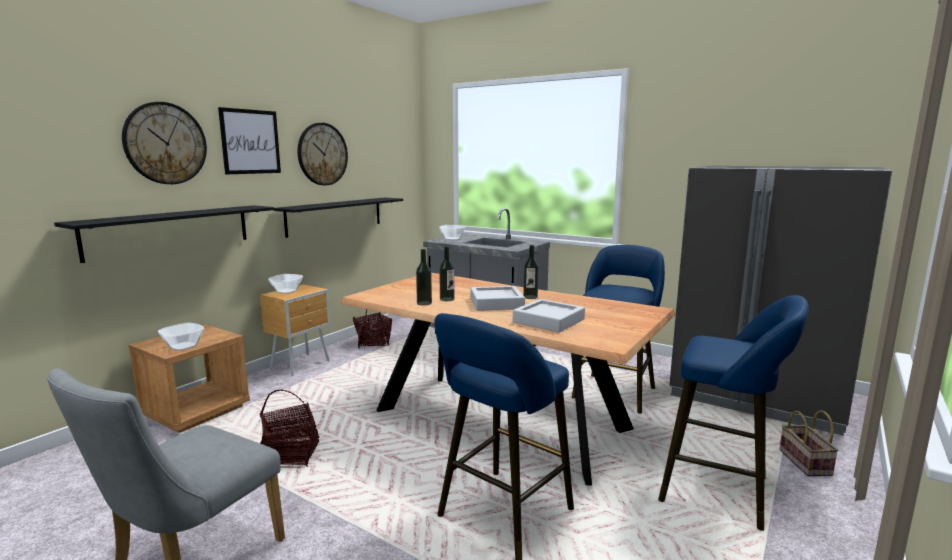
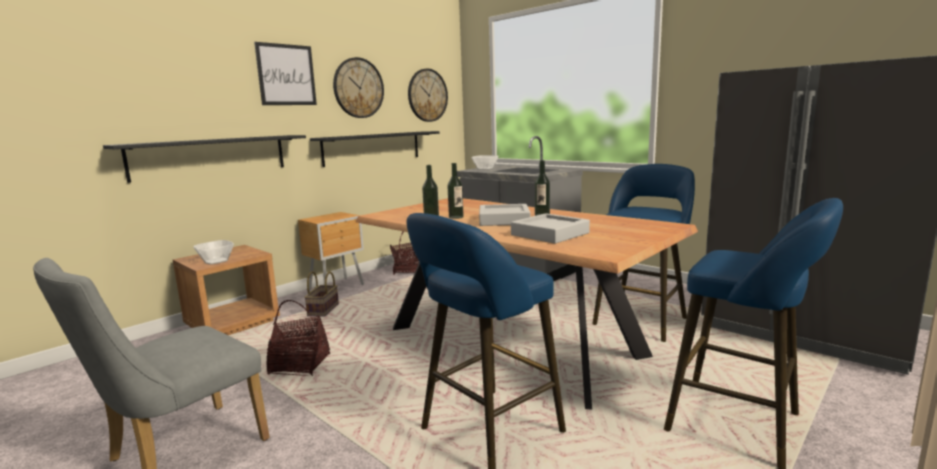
camera: 10 degrees right, 0 degrees up
(165, 143) = (204, 75): wall clock -> wall clock (427, 95)
(287, 291) = (322, 217): bowl -> none
(806, 463) = (855, 402): basket -> basket (323, 310)

